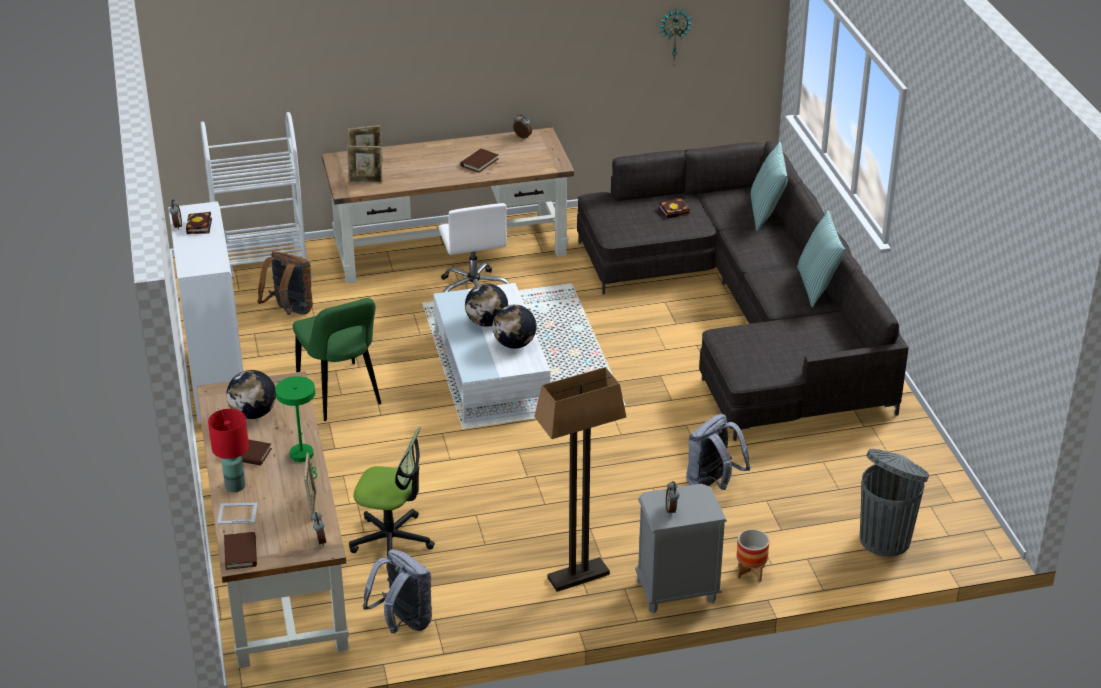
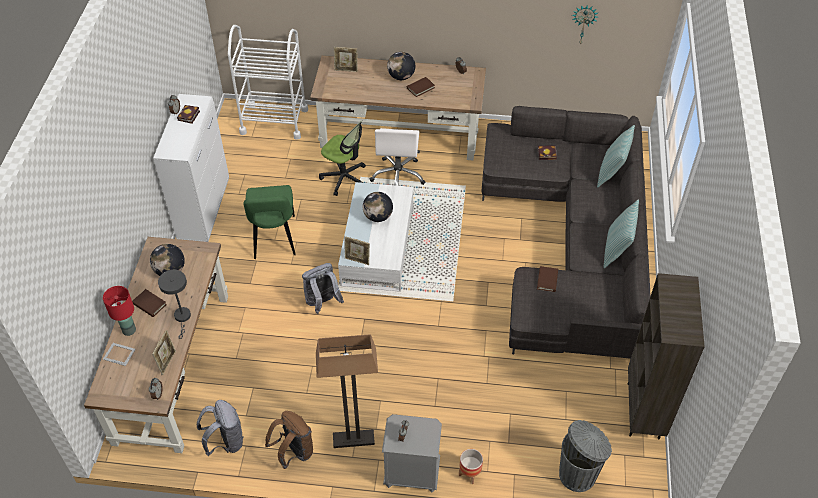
camera: 20 degrees right, 15 degrees up
(240, 553) = (104, 389): brown book -> brown book (547, 280)
(290, 311) = (274, 162): brown backpack -> brown backpack (294, 452)
(303, 457) = (182, 318): green table lamp -> grey table lamp
(366, 182) = (338, 87): picture frame -> picture frame (357, 260)
(392, 541) = (250, 371): office chair -> office chair (344, 178)
(514, 344) = (387, 241): globe -> globe (401, 76)
(712, 484) = (480, 387): grey backpack -> grey backpack (322, 303)
(929, 458) = (644, 411): none -> brown bookcase

